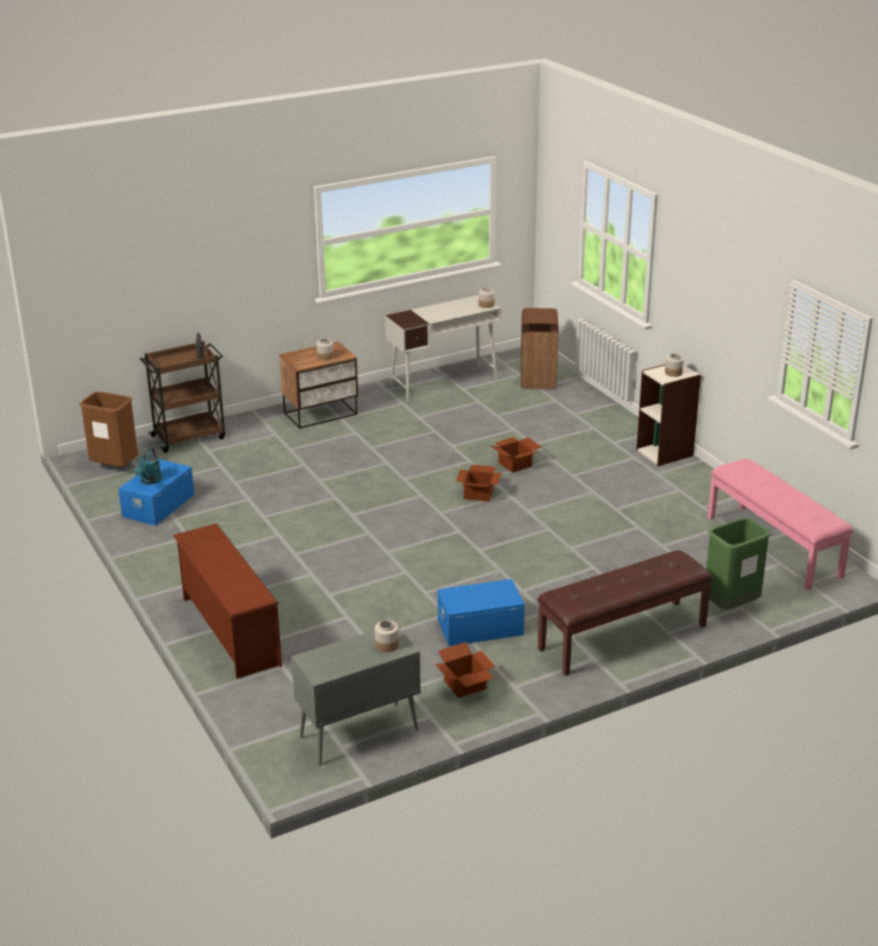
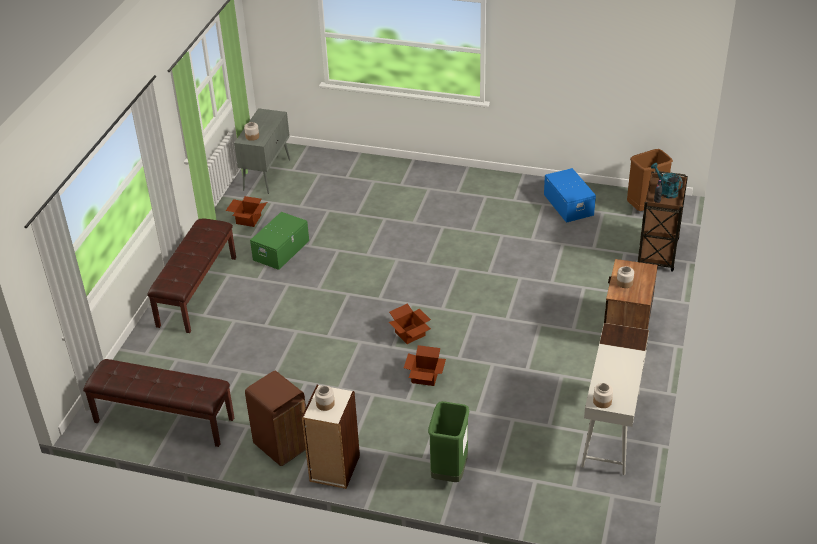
camera: 135 degrees right, 10 degrees up
(149, 481) = (567, 181): turquoise watering can -> turquoise watering can (666, 191)
(229, 631) = (399, 175): brown shoe rack -> none
(479, 626) = (282, 250): blue storage box -> green storage box
(538, 380) = (547, 491): brown trash can -> brown trash can (281, 446)
(731, 606) = (152, 351): green trash can -> green trash can (449, 472)
(774, 546) = (163, 420): pink bench -> brown bench

